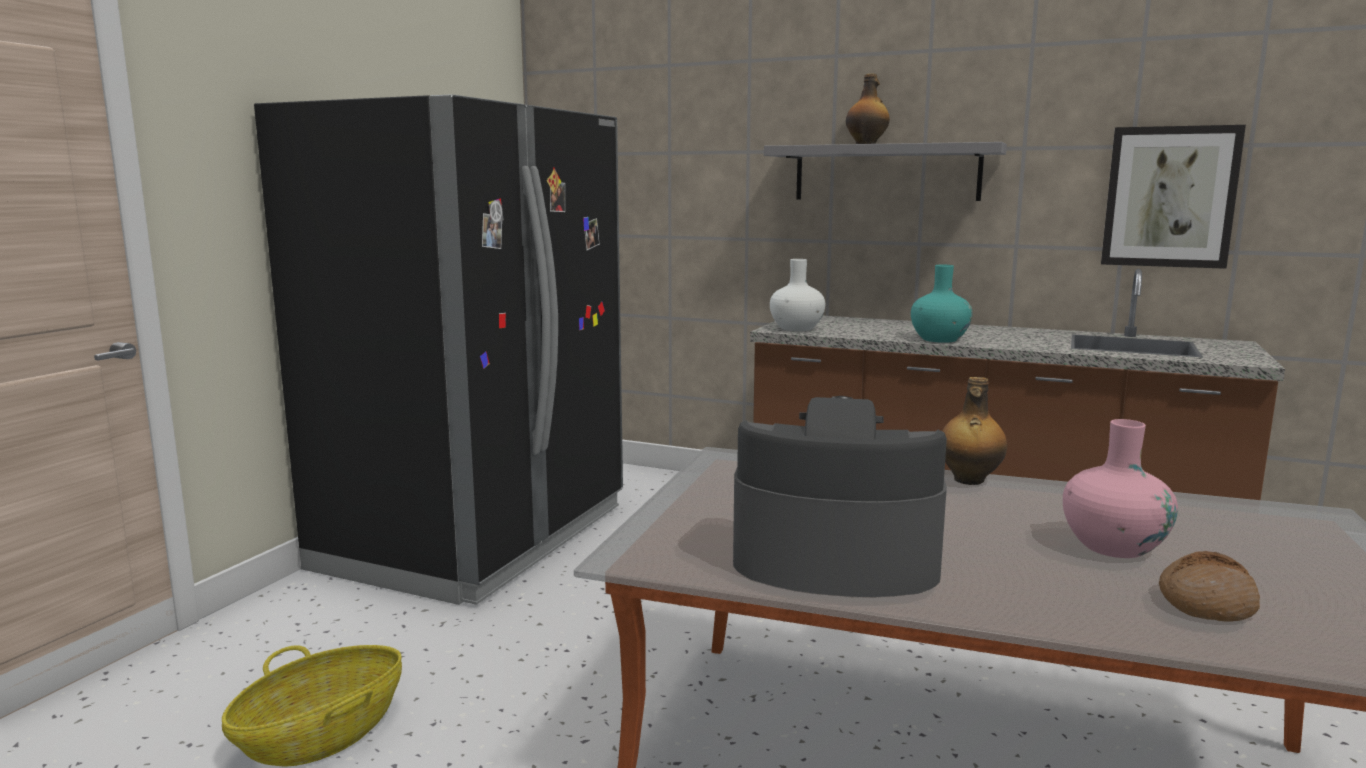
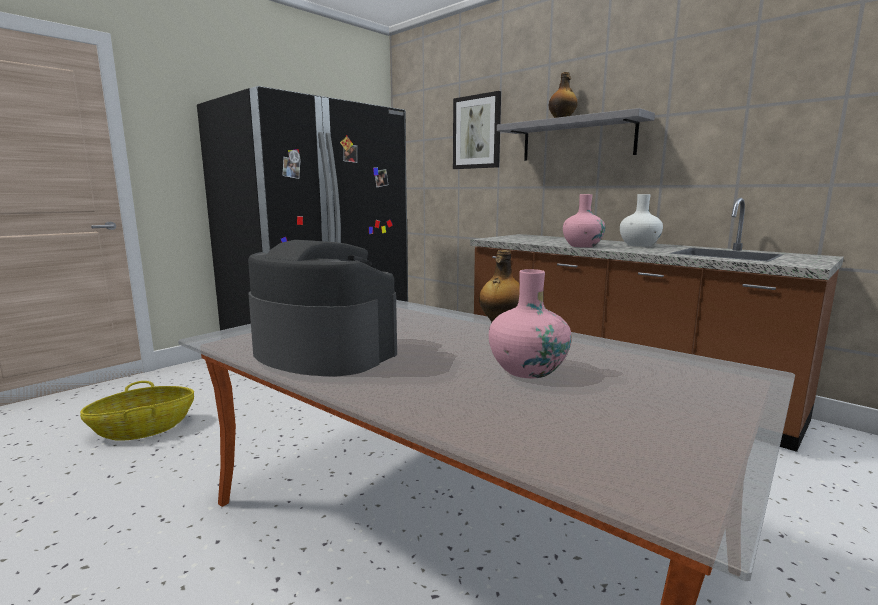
camera: 20 degrees right, 0 degrees up
(796, 328) = (502, 239): white vase -> white vase (639, 245)
(939, 339) = (582, 246): turquoise vase -> pink vase
(1169, 197) = (775, 143): picture -> picture (477, 132)
(1206, 603) = (529, 412): bread -> none

